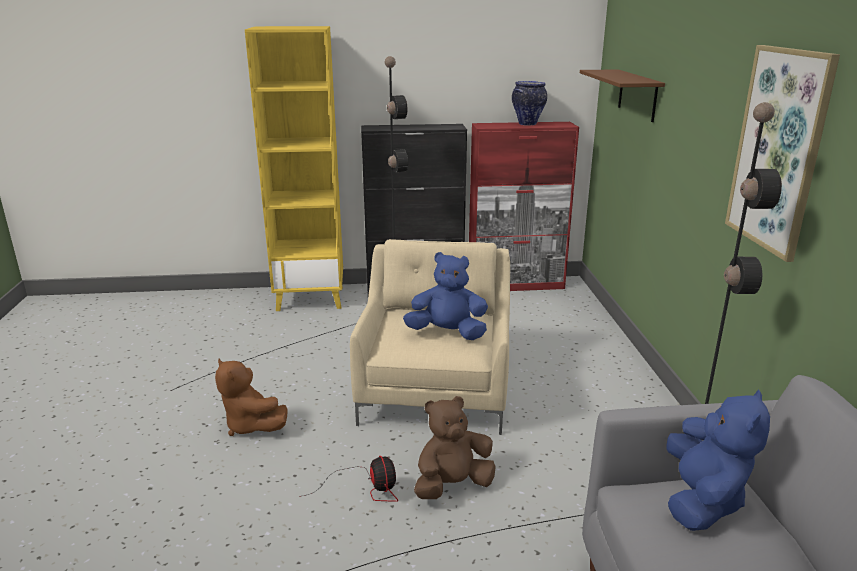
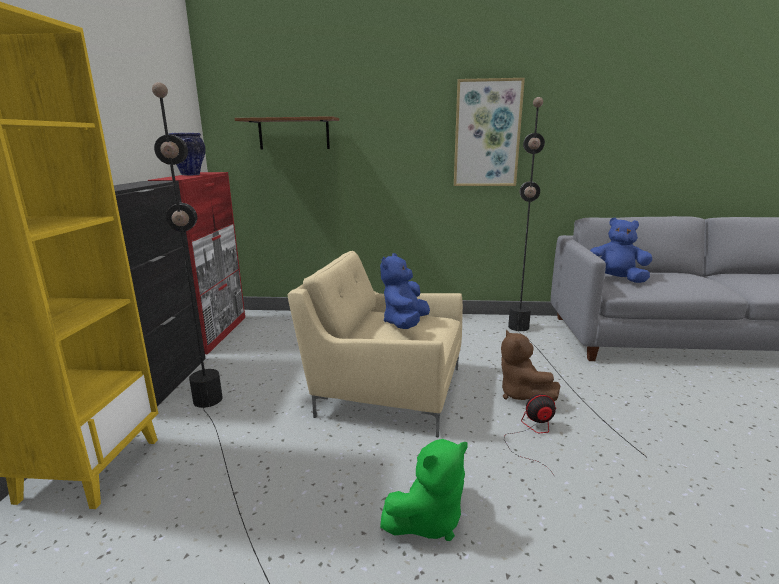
camera: 80 degrees left, 5 degrees down
(251, 425) = (428, 520): brown plush toy -> green plush toy

